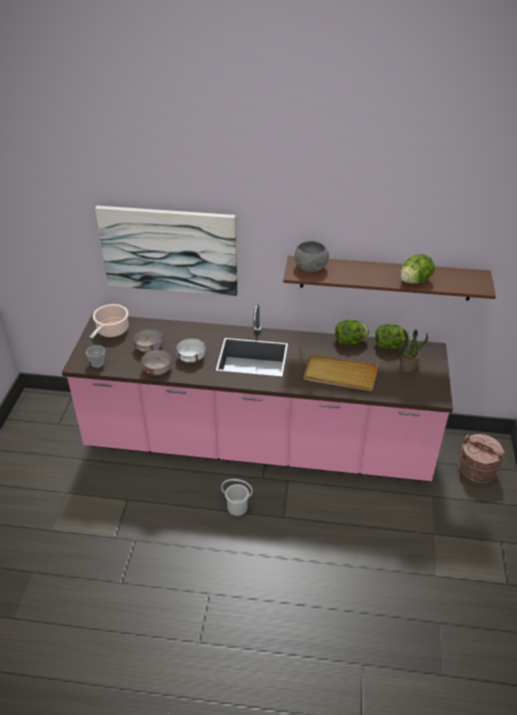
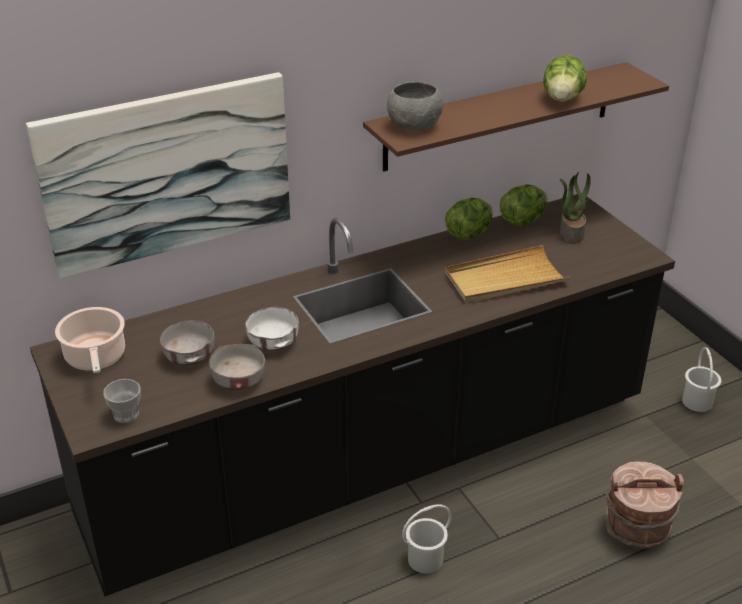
camera: 35 degrees left, 5 degrees down
(258, 444) = (371, 460): pink counter -> black counter
(472, 505) = (696, 402): none -> white bucket
(476, 471) = (662, 362): brown bucket -> brown bucket (637, 528)

